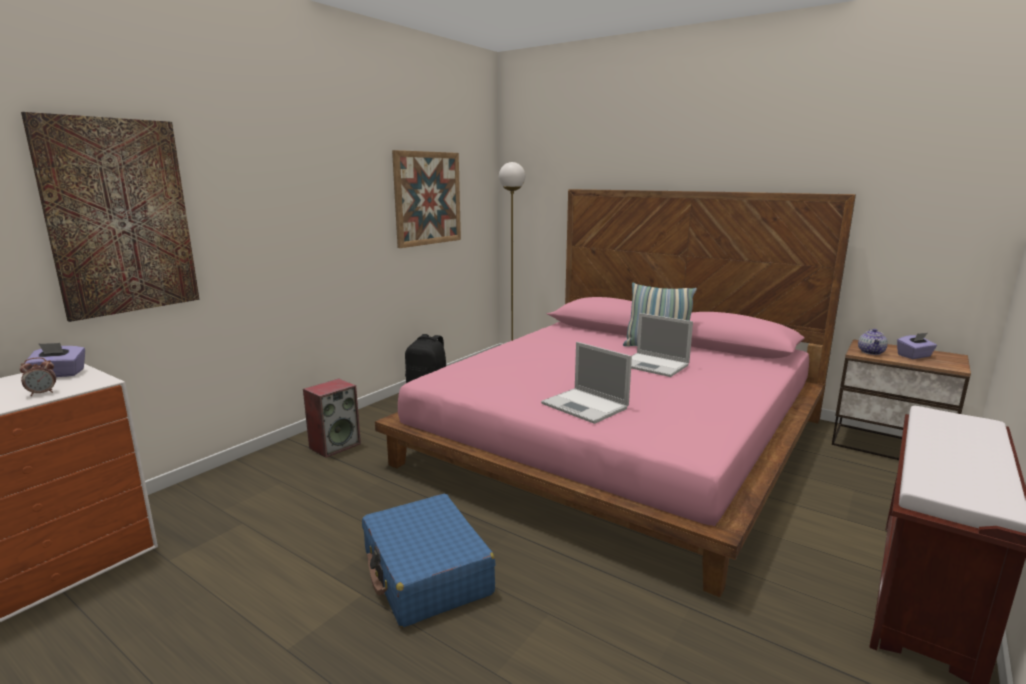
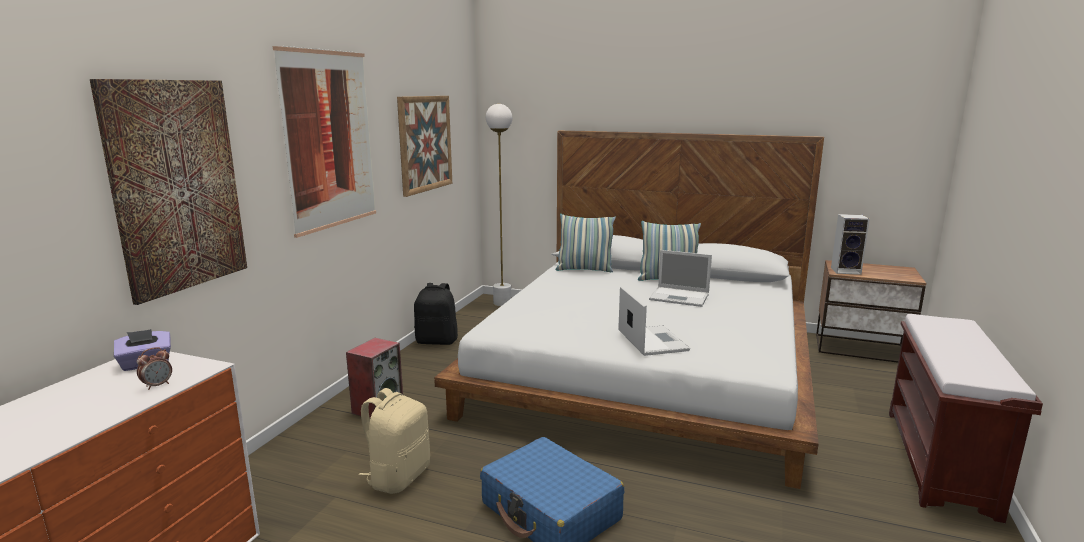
camera: 15 degrees left, 0 degrees up
(305, 186) = (329, 139): none -> picture
(308, 513) = (398, 476): none -> beige backpack
(575, 331) = (584, 270): none -> pillow
(586, 406) = (651, 340): laptop -> laptop turned 135 degrees counterclockwise
(617, 440) = (646, 369): pink bed -> white bed
(871, 352) = (846, 271): teapot -> speaker
(914, 356) = (879, 271): purple tissue box -> none

